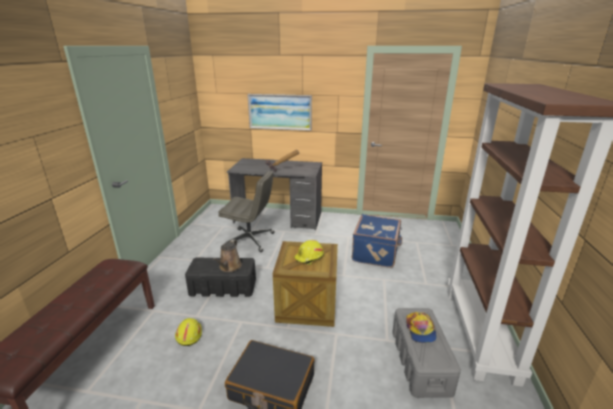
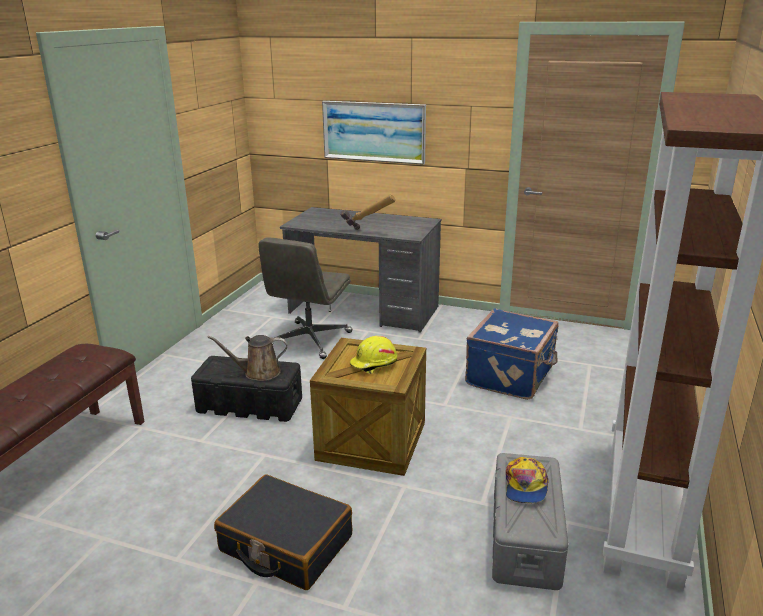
camera: 10 degrees right, 0 degrees up
(188, 334) = (184, 464): yellow hard hat -> none
(229, 267) = (258, 373): brown watering can -> brown watering can turned 60 degrees clockwise
(250, 240) = (309, 341): grey office chair -> grey office chair turned 90 degrees clockwise

